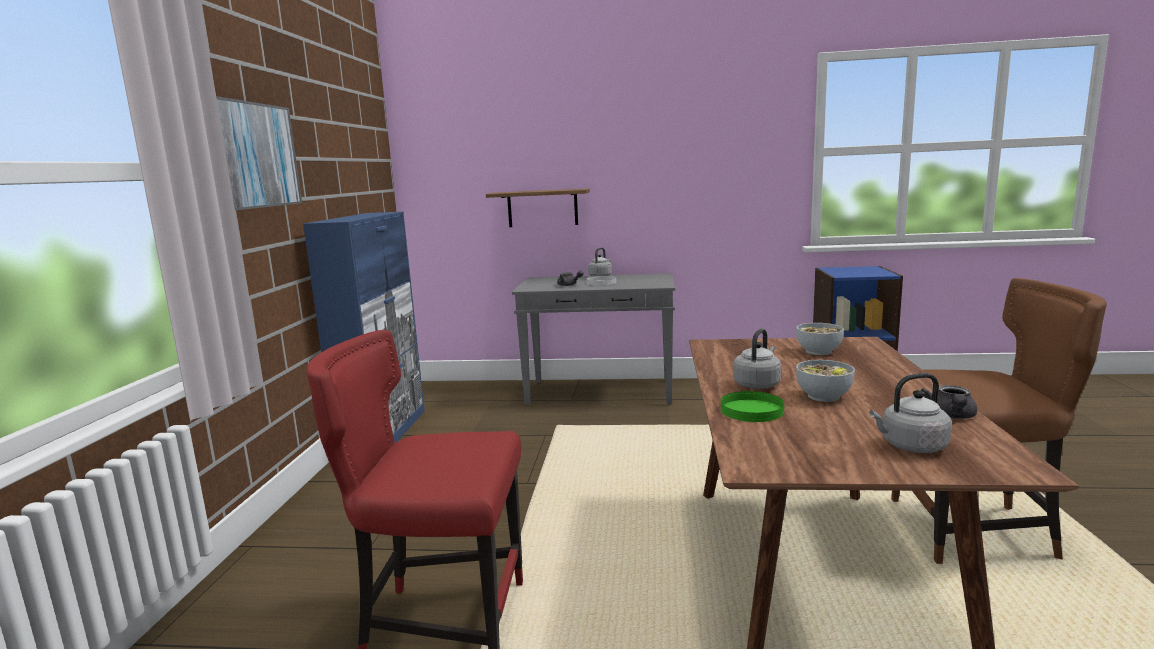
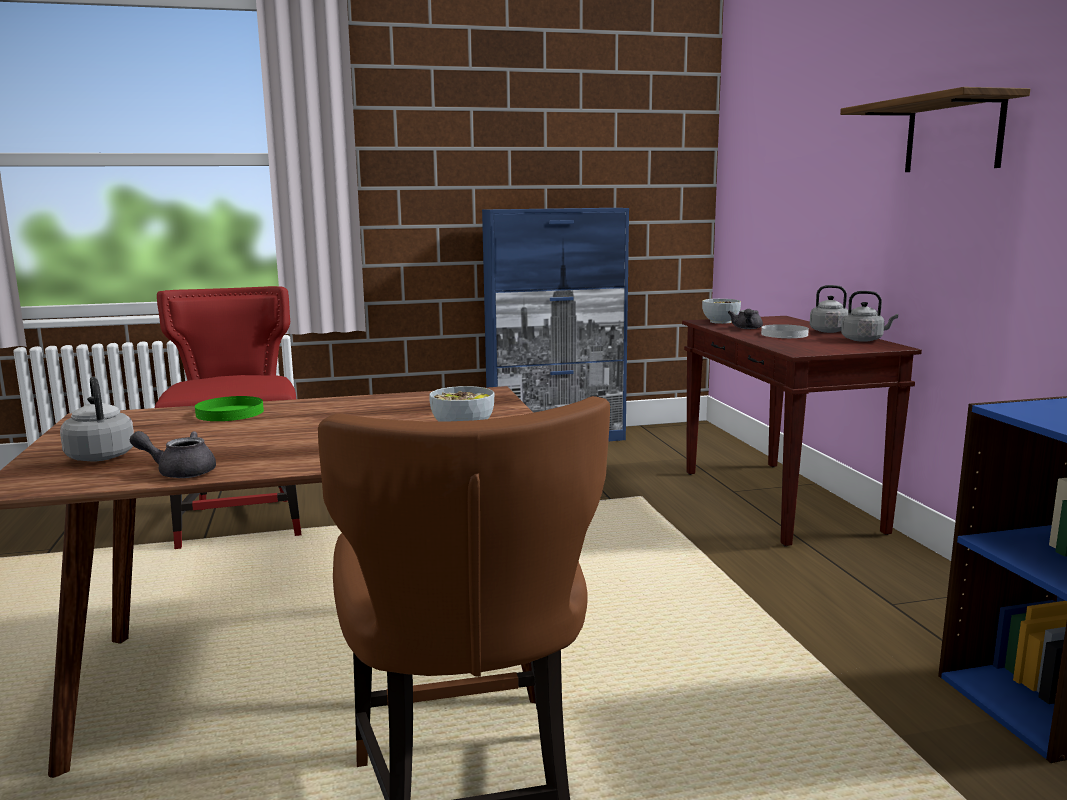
camera: 70 degrees right, 0 degrees up
(255, 155) = (431, 147): picture -> none
(542, 208) = (810, 218): shelf -> shelf (953, 135)
(601, 392) = (780, 501): grey console table -> brown console table
(757, 384) = (315, 412): grey kettle -> grey kettle (864, 340)
(823, 396) = (267, 431): bowl -> bowl (721, 322)

